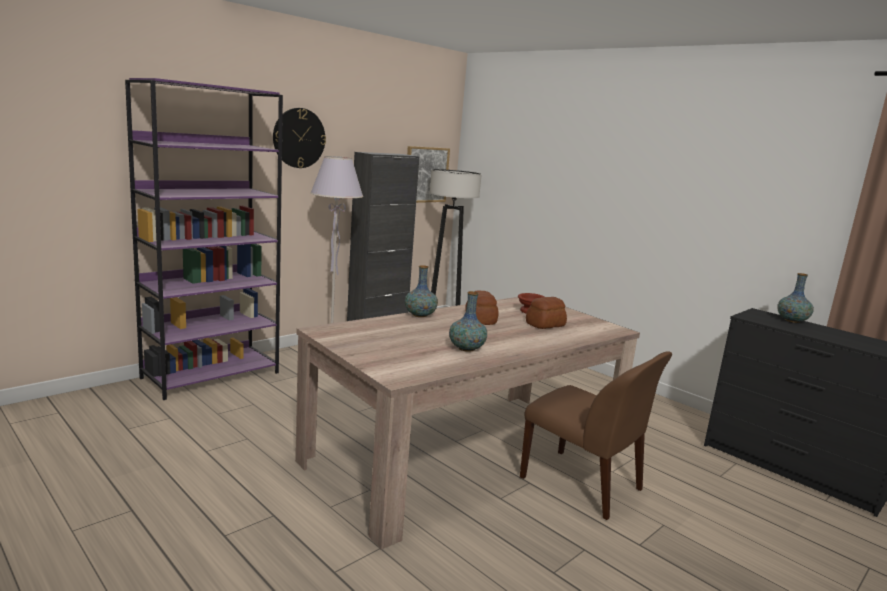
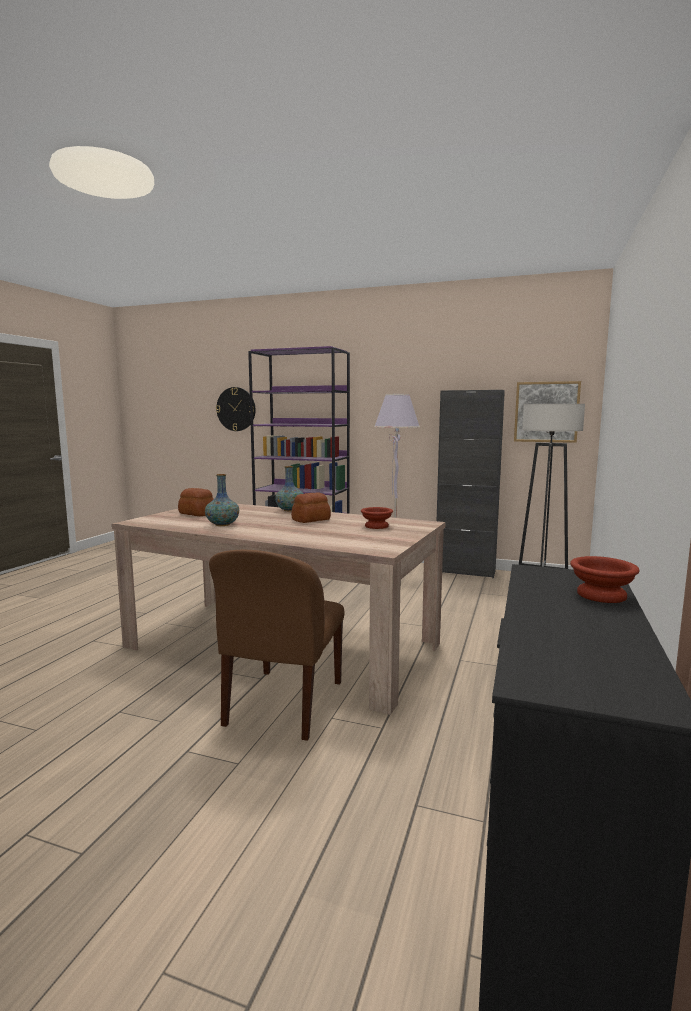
camera: 65 degrees right, 5 degrees down
(299, 138) = (391, 383): wall clock -> wall clock (236, 409)
(544, 325) = (338, 532): bread -> bread (197, 513)
(792, 320) = (603, 595): vase -> brown bowl

